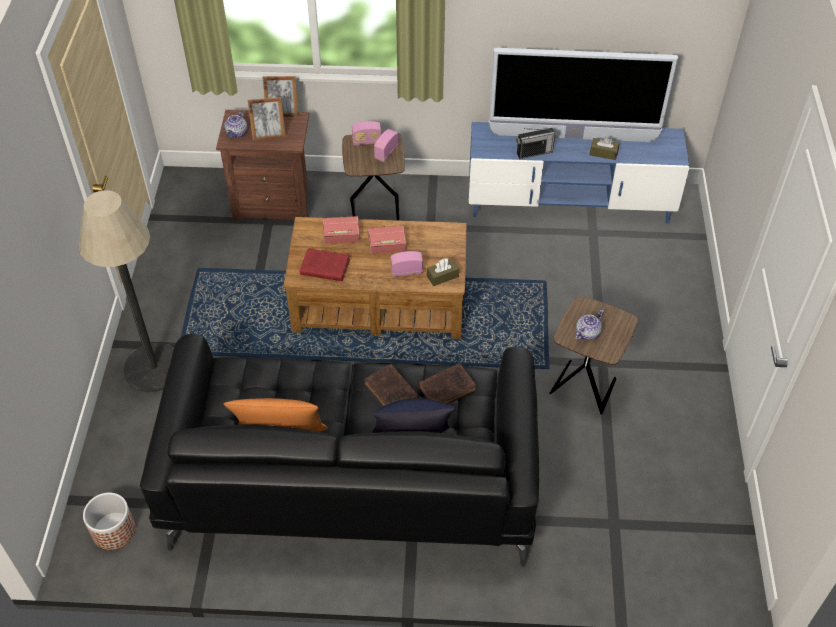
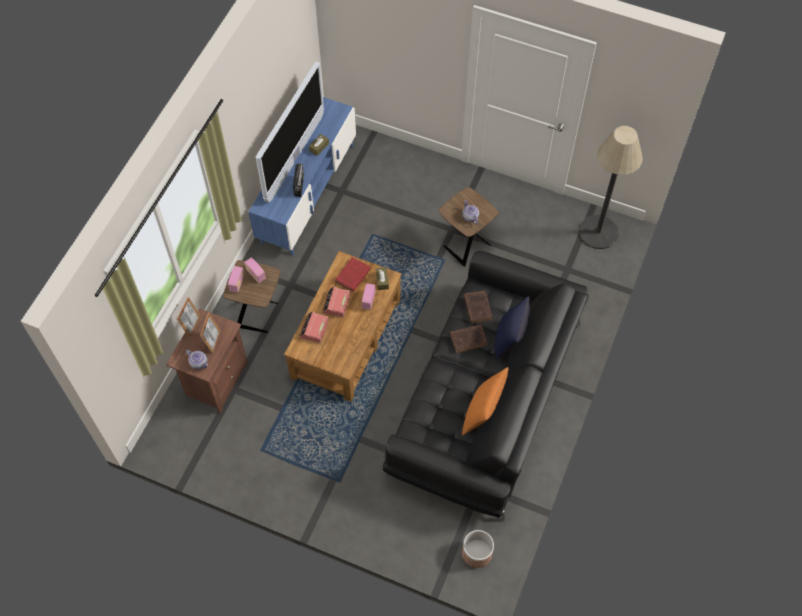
camera: 70 degrees left, 10 degrees up
(154, 368) = (346, 501): floor lamp -> floor lamp (598, 232)
(323, 267) = (342, 349): red book -> red book (352, 276)

